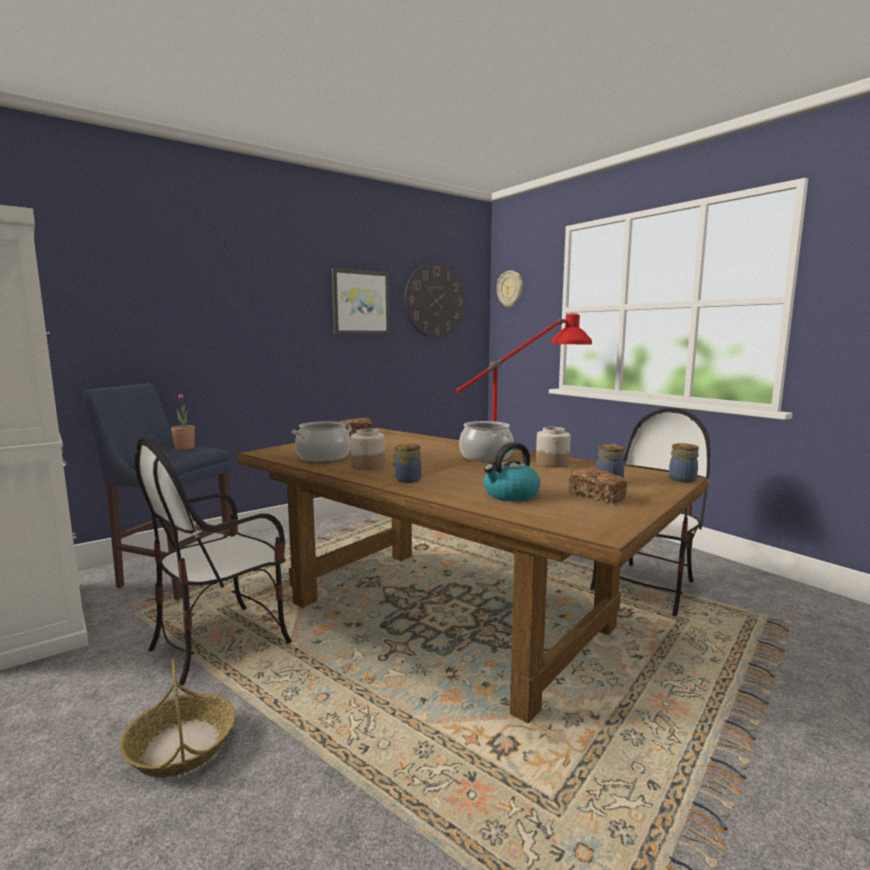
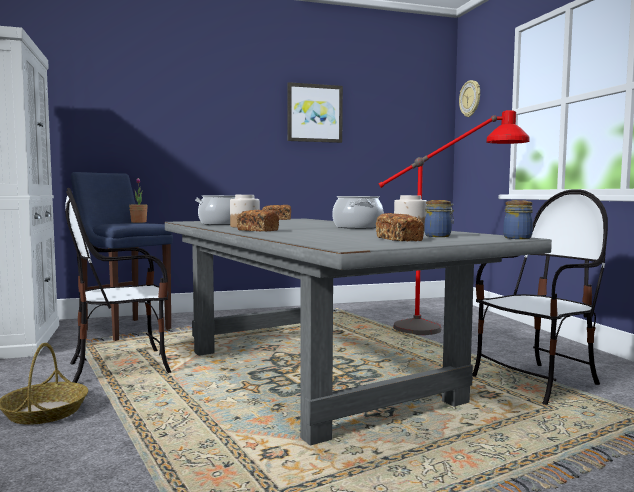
camera: 20 degrees right, 5 degrees down
(407, 480) = (257, 230): jar -> bread
(434, 300) = (391, 112): wall clock -> none
(447, 615) = (313, 374): brown dining table -> grey dining table
(510, 495) = (322, 236): kettle -> none

